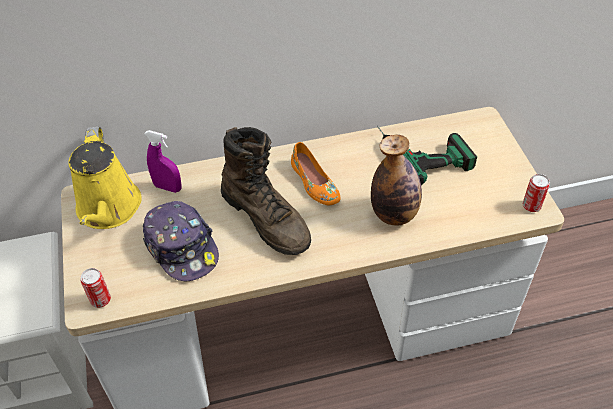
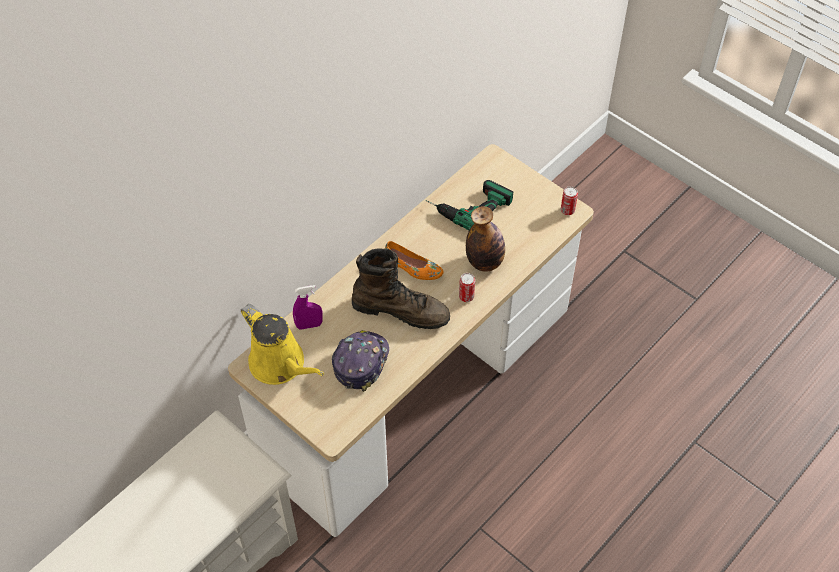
camera: 35 degrees left, 5 degrees up
(100, 300) = (337, 427): can -> can (466, 296)
(182, 248) = (360, 362): cap -> cap turned 90 degrees counterclockwise

